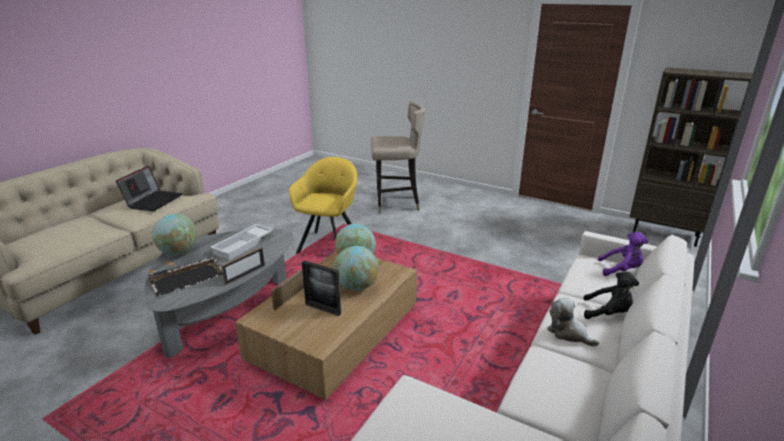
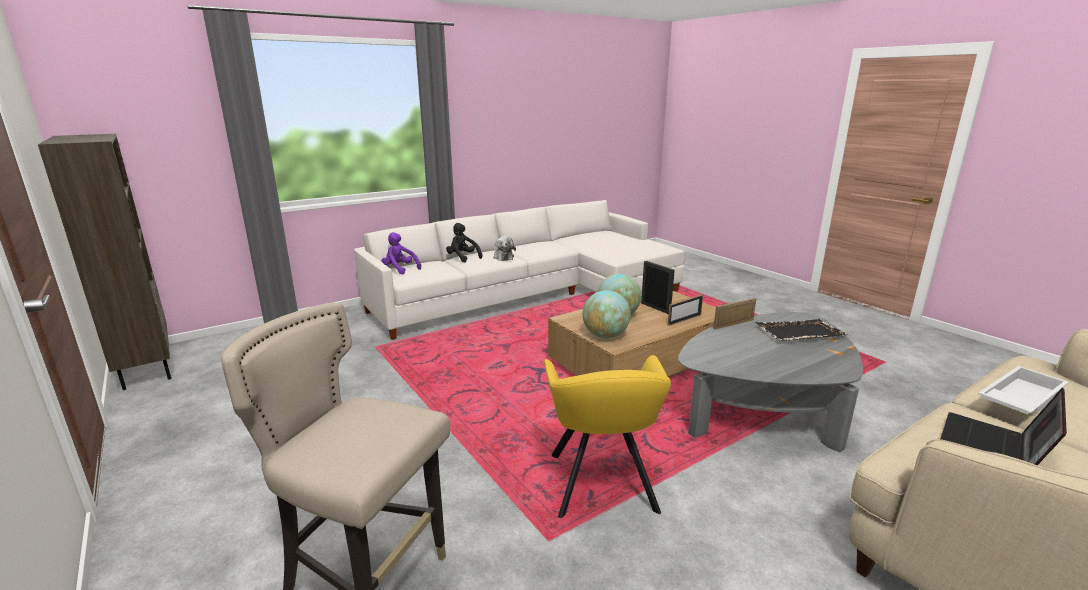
camera: 155 degrees left, 5 degrees down
(178, 252) = (837, 363): globe -> none
(243, 245) = (746, 355): white tray -> white tray (1018, 398)
(330, 243) = (601, 487): yellow armchair -> yellow armchair turned 45 degrees counterclockwise

